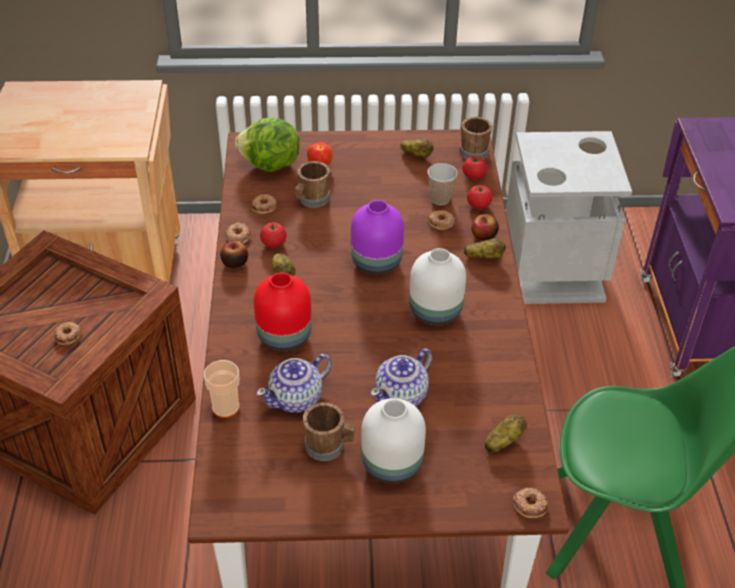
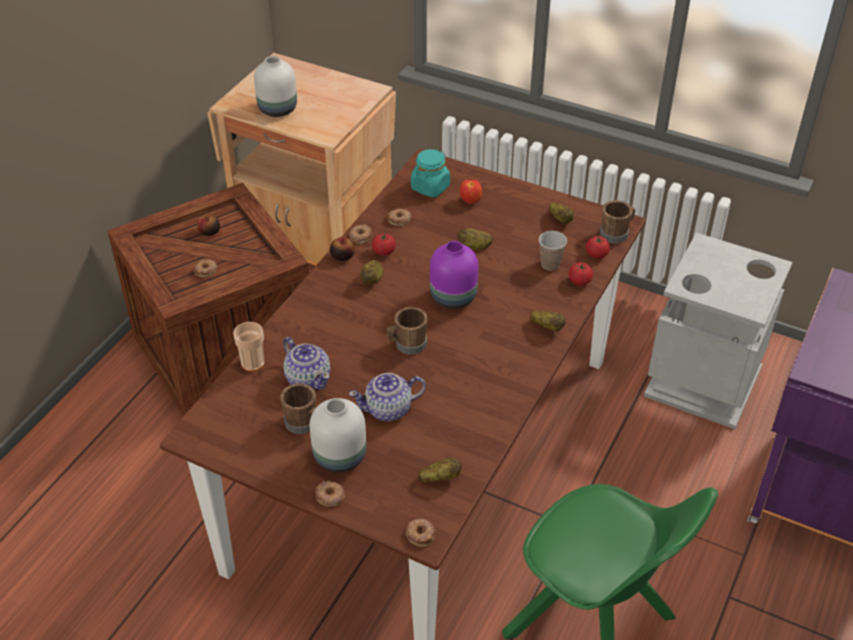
camera: 30 degrees right, 0 degrees up
(270, 165) = (430, 187): lettuce -> turquoise jar
(283, 336) = (335, 327): red vase -> none
(296, 399) = (308, 378): teapot -> teapot turned 120 degrees counterclockwise
(311, 200) = (441, 227): brown mug -> brown mug (407, 344)
(358, 207) = (474, 246): none -> potato
(434, 312) = (468, 355): white vase -> white vase (276, 109)
(441, 222) = (534, 284): donut -> donut (330, 496)
(484, 235) = (562, 308): apple -> apple (209, 232)

